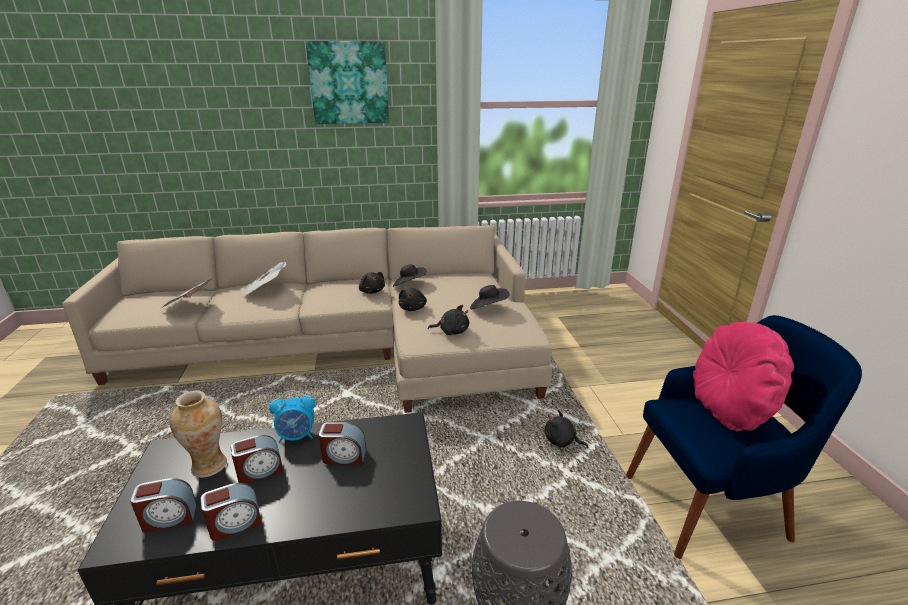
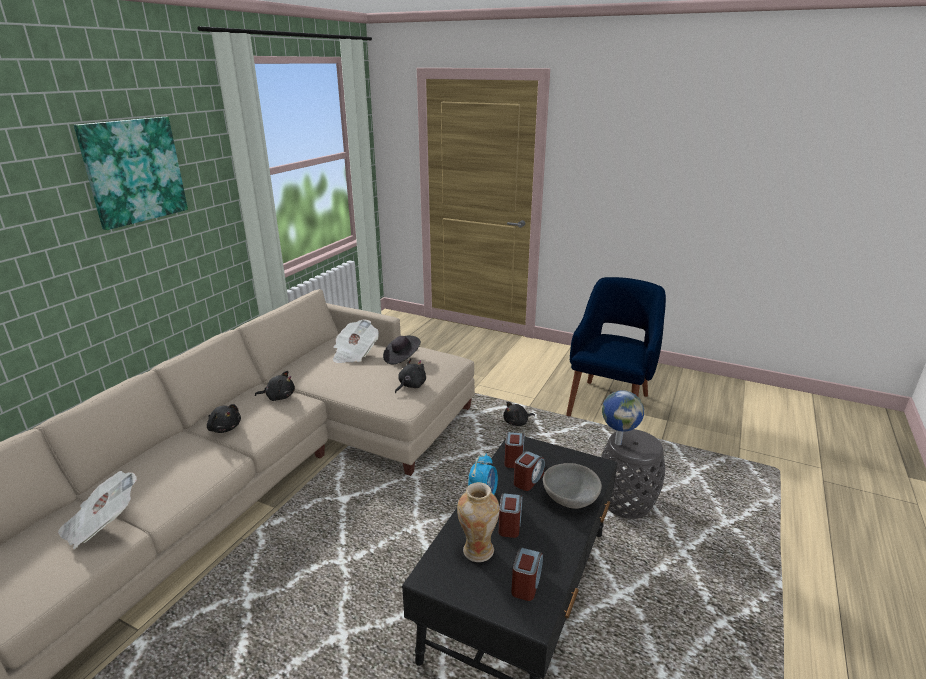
camera: 55 degrees left, 0 degrees up
(235, 524) = (559, 547): alarm clock -> alarm clock (514, 458)
(264, 290) = (162, 458): newspaper -> newspaper (354, 354)
(329, 502) = (570, 499): none -> grey bowl
(409, 285) = (302, 375): black hat -> none
(413, 308) = (348, 388): black plush toy -> black plush toy (224, 428)
(506, 512) = (618, 442): none -> globe
(727, 412) = (609, 342): pink pillow -> none

